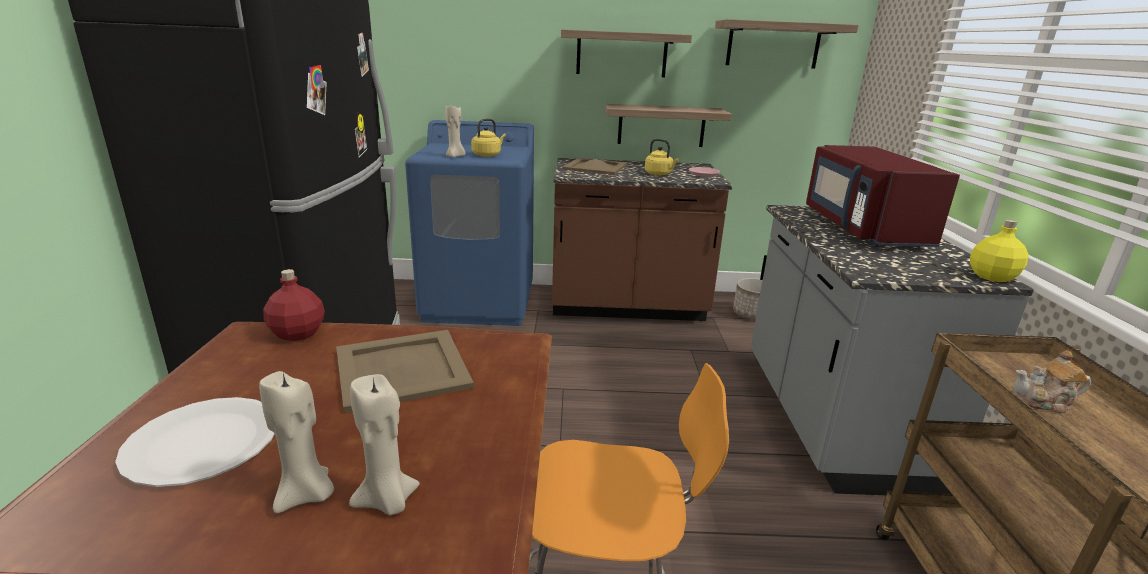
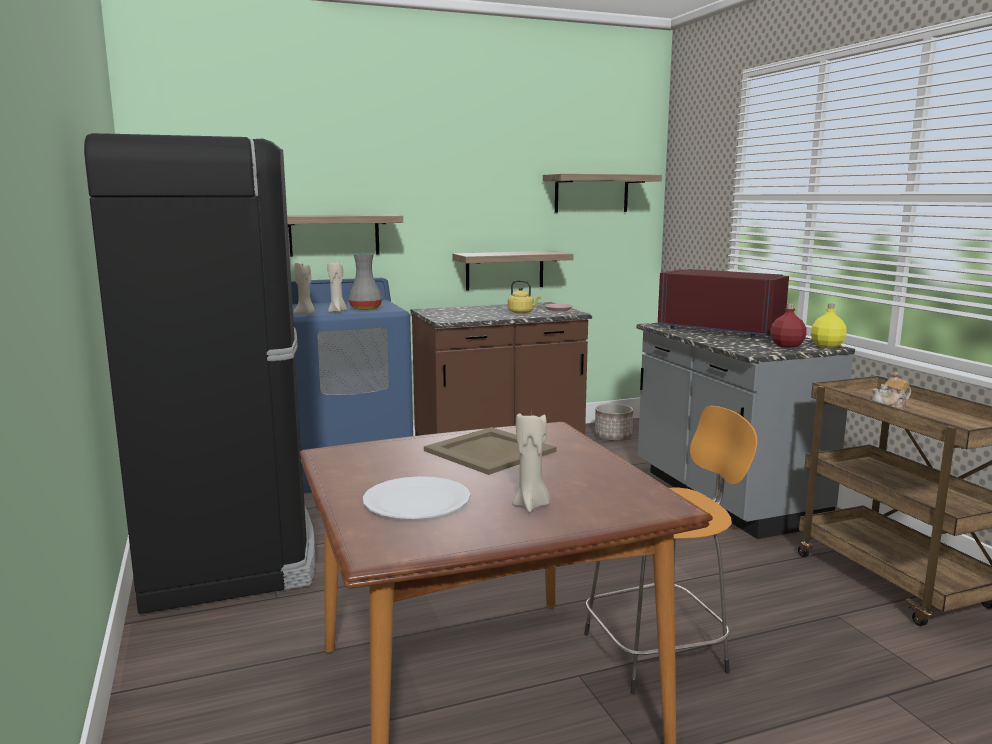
camera: 20 degrees left, 10 degrees down
(297, 334) = (373, 447): red bottle -> red bottle (787, 346)
(387, 501) = (585, 499): beige candle -> beige candle (305, 314)
(487, 155) = (365, 308): yellow kettle -> grey vase
(596, 167) = (459, 312): beige tray -> none
(621, 54) = (464, 207): shelf -> shelf (334, 235)
(861, 228) = (720, 330): red microwave -> red microwave turned 150 degrees clockwise

